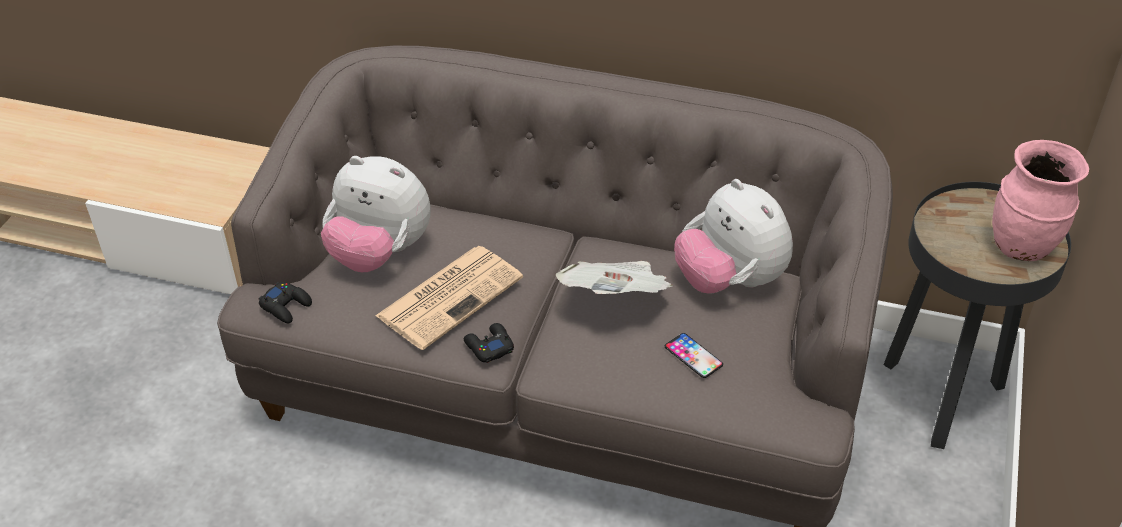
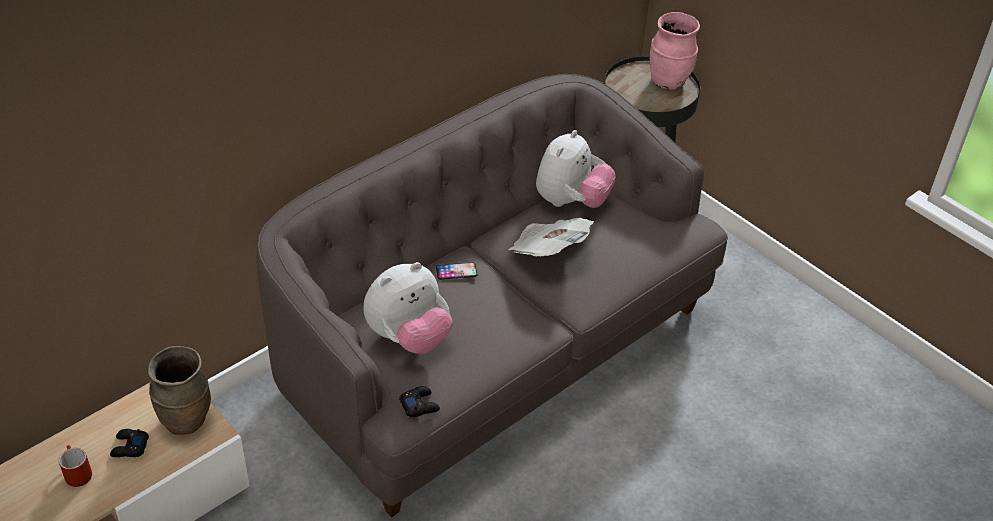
camera: 60 degrees left, 0 degrees up
(113, 157) = (76, 472): none -> red mug
(216, 187) = (186, 420): none -> brown vase
(451, 295) = (483, 320): newspaper -> none
(488, 346) = (539, 325): black game controller -> black game controller (129, 447)
(693, 356) = (622, 243): phone -> phone (456, 271)
(730, 280) = (571, 201): plush toy -> plush toy turned 60 degrees counterclockwise

